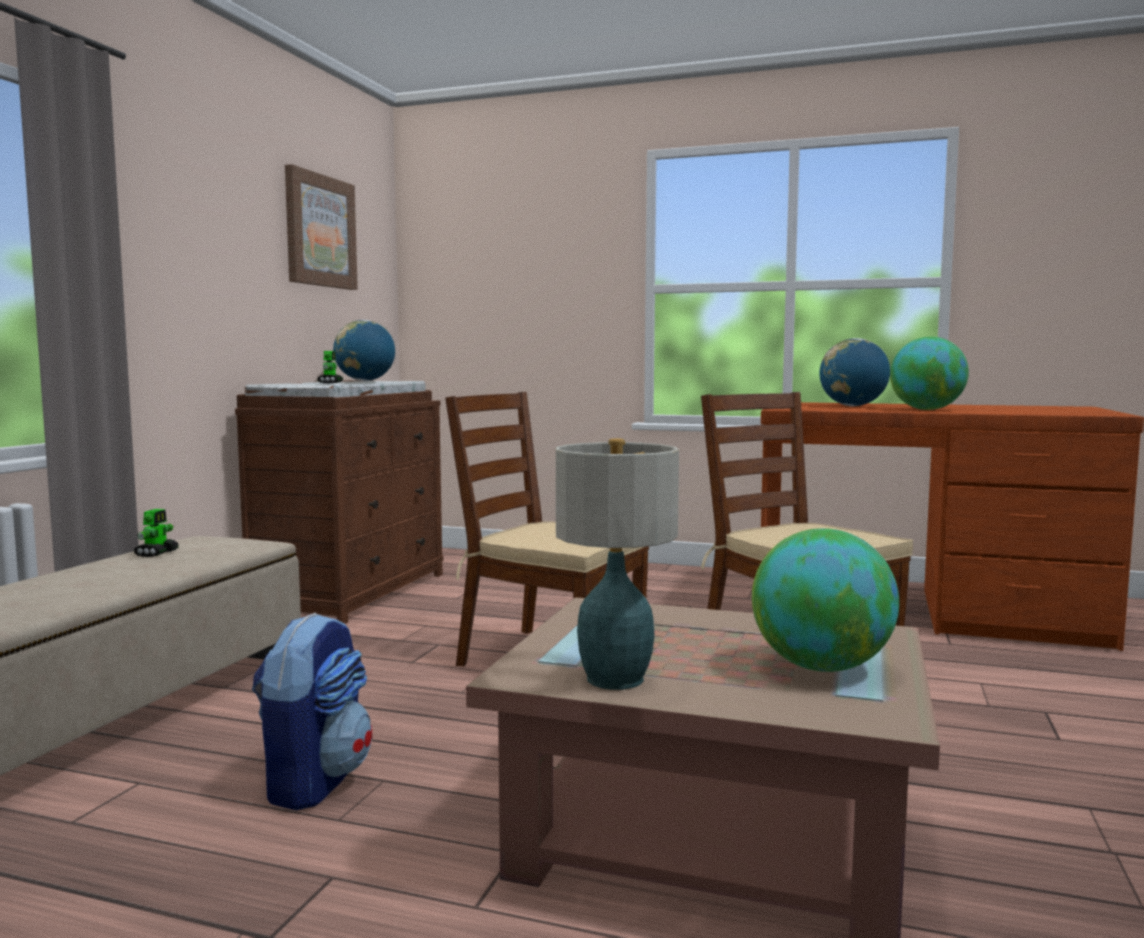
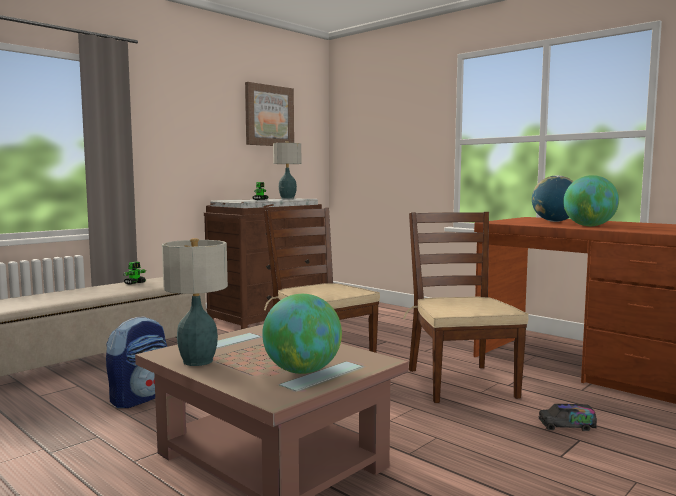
camera: 25 degrees right, 0 degrees up
(365, 380) = (287, 198): globe -> table lamp
(1005, 696) = (566, 426): none -> toy truck

